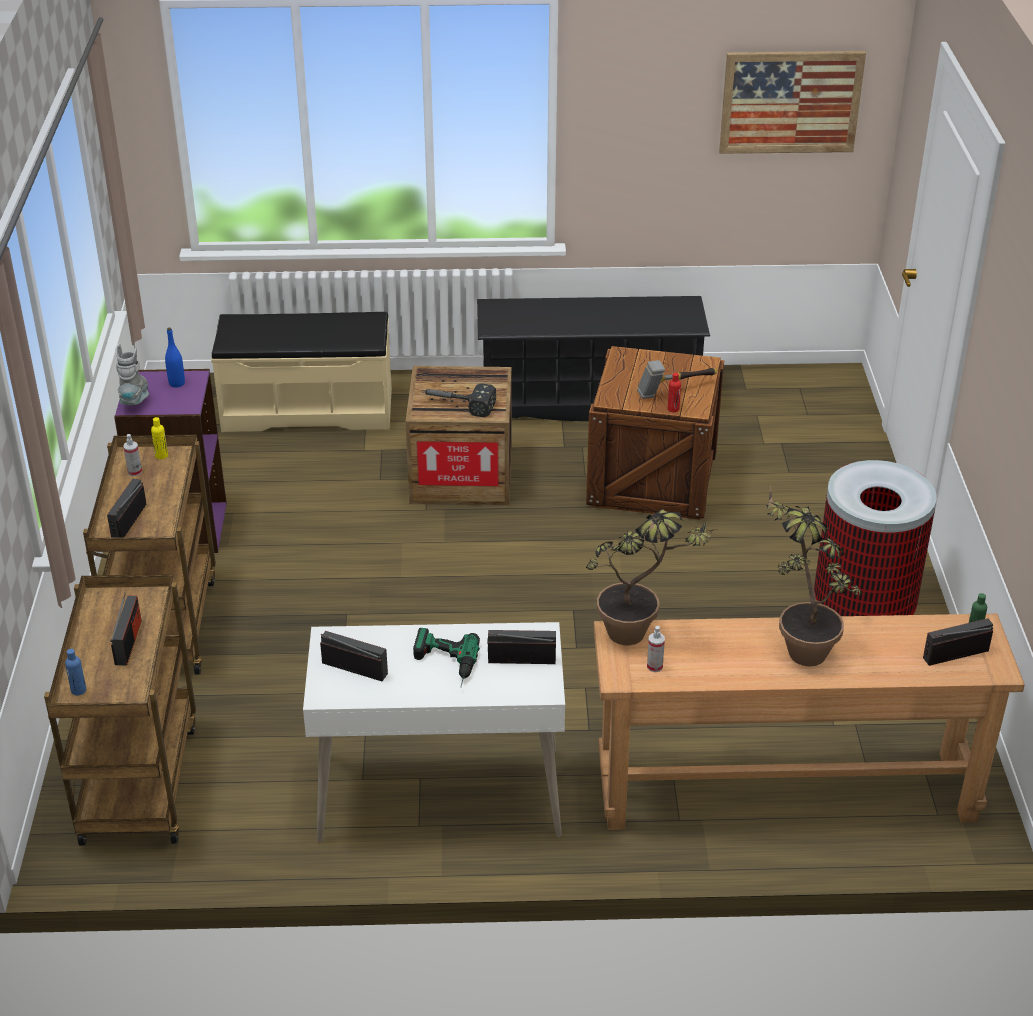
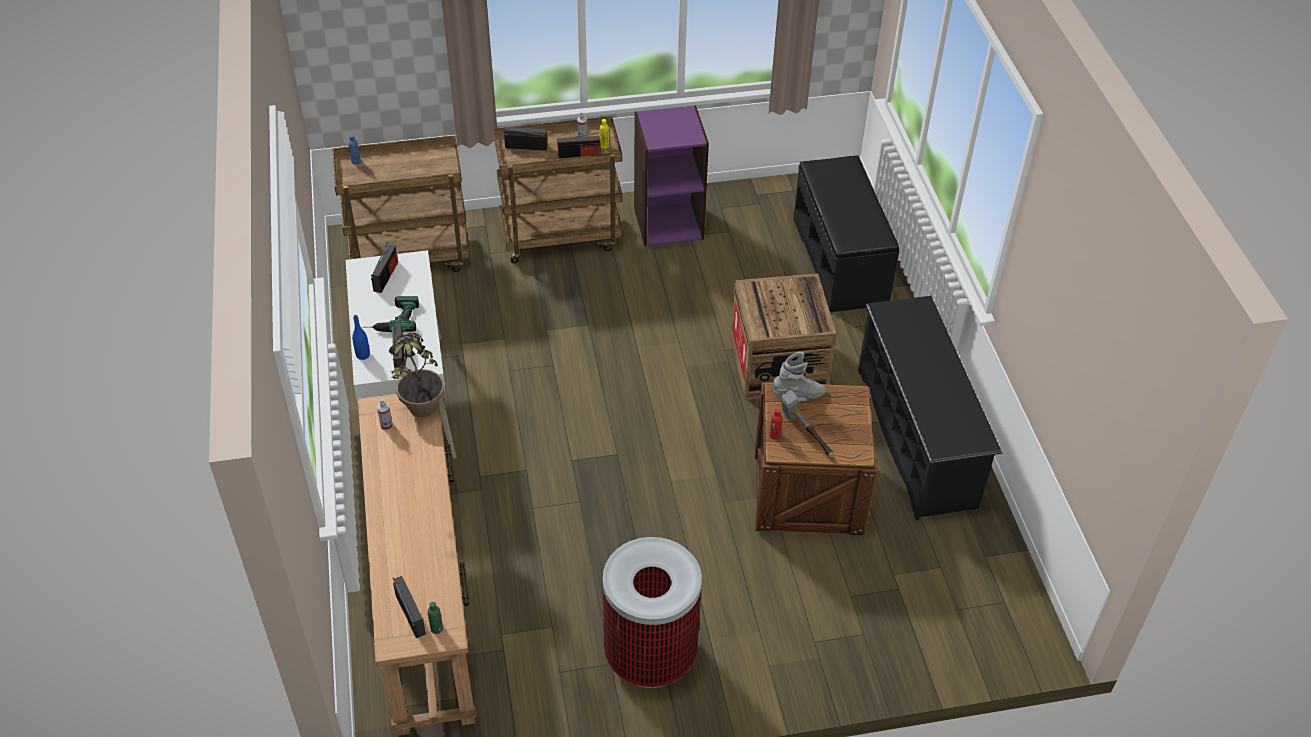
camera: 80 degrees right, 10 degrees up
(128, 642) = (401, 172): radio -> radio (579, 155)
(136, 399) = (658, 116): grey boot -> grey boot (798, 396)
(177, 383) = (684, 131): blue bottle -> blue bottle (363, 355)
(308, 409) = (841, 260): beige bench -> black bench
(456, 404) = (767, 306): hammer -> none
(790, 102) = (1108, 372): picture -> none
(798, 645) = (415, 510): potted plant -> none

